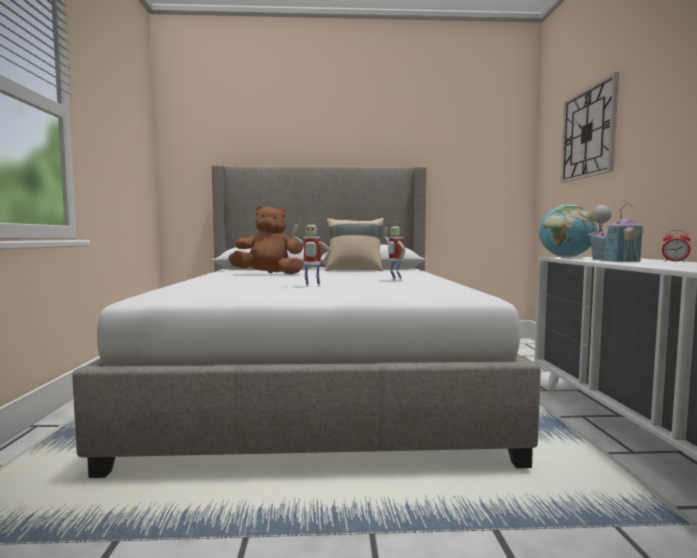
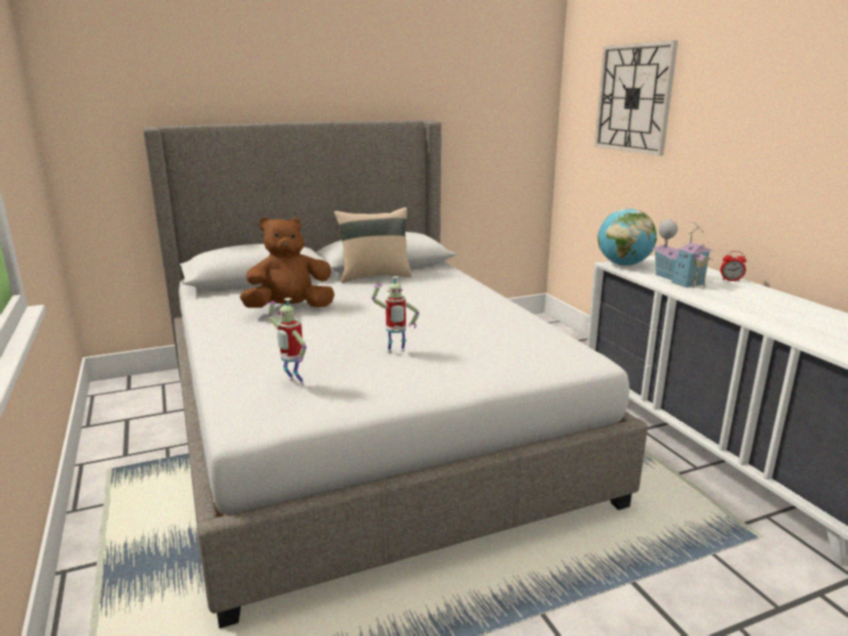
camera: 20 degrees left, 15 degrees up
(395, 280) = (461, 314): toy robot -> toy robot (293, 383)

